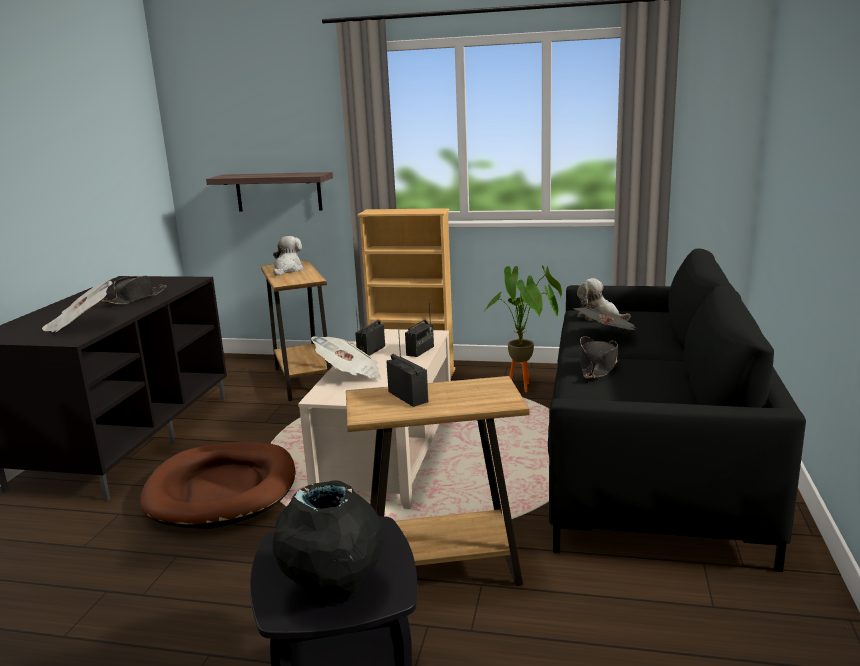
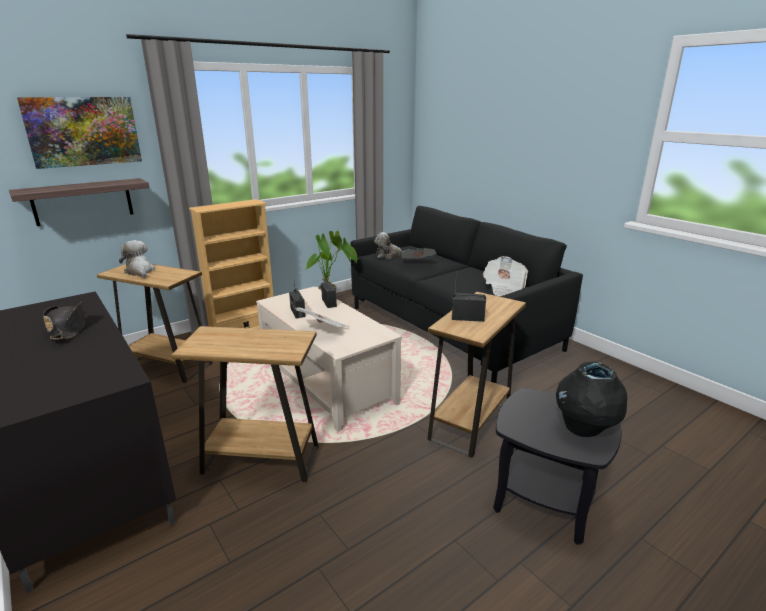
camera: 50 degrees left, 5 degrees up
(80, 325) = (85, 367): newspaper -> newspaper (503, 288)
(222, 490) = (261, 460): brown dog bed -> brown side table
(285, 121) = (83, 131): none -> picture
(597, 366) = (450, 280): black hat -> none

